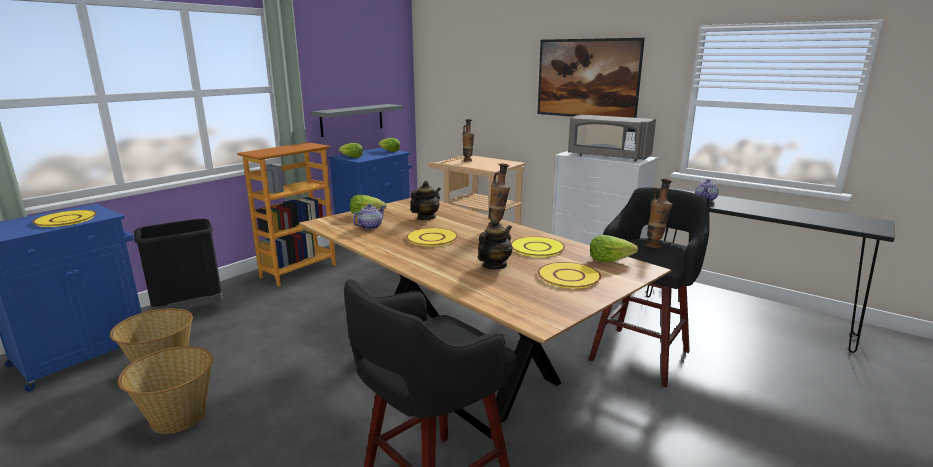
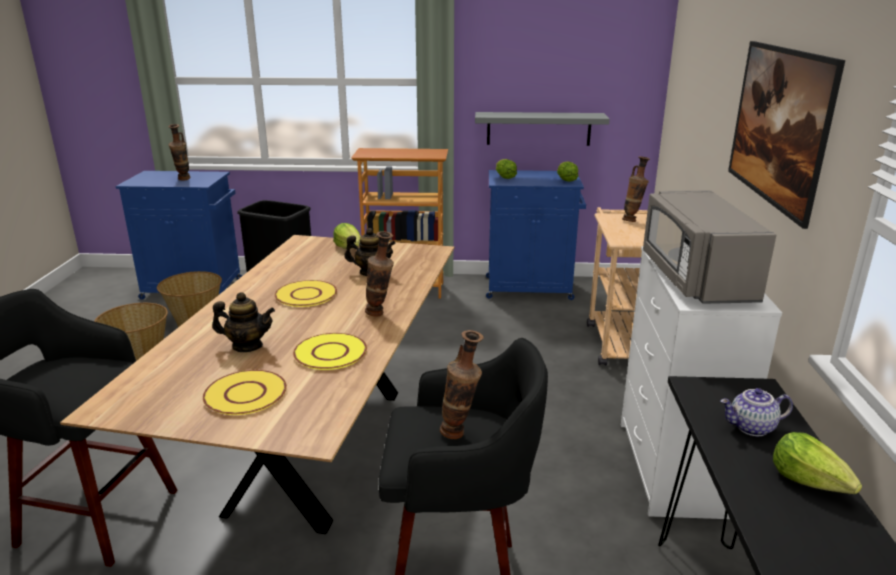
camera: 55 degrees right, 5 degrees up
(66, 219) = (183, 180): yellow plate -> vase
(370, 227) = (311, 261): teapot -> none
(609, 260) = (327, 407): lettuce -> lettuce (809, 481)

